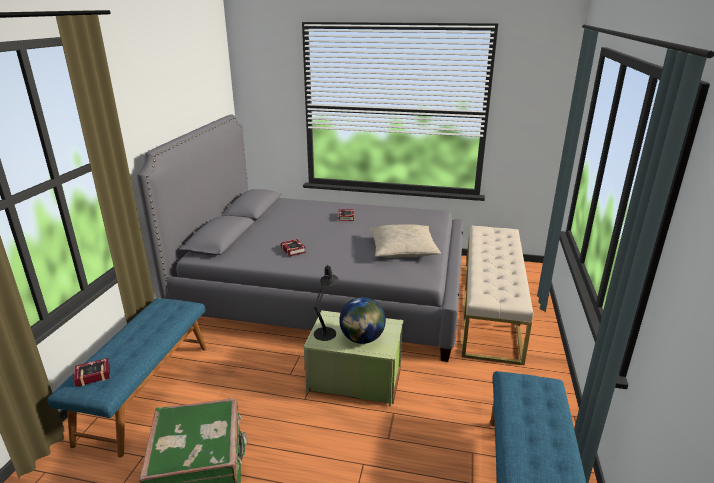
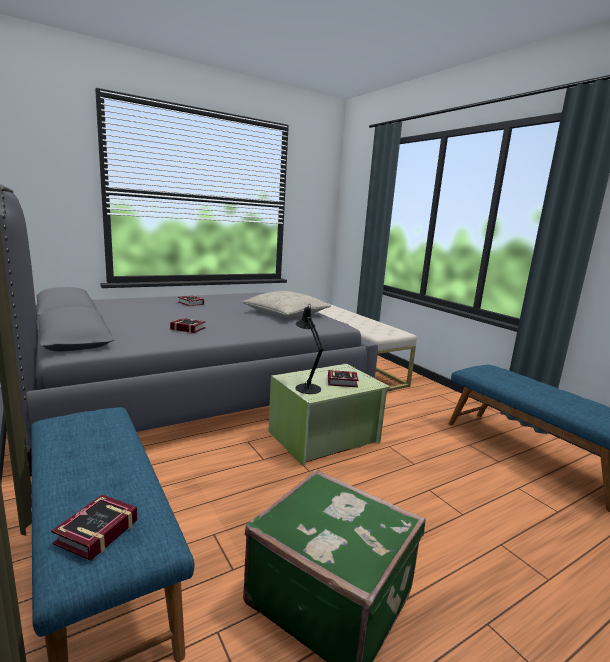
camera: 45 degrees left, 10 degrees down
(362, 339) = (343, 382): globe -> book

